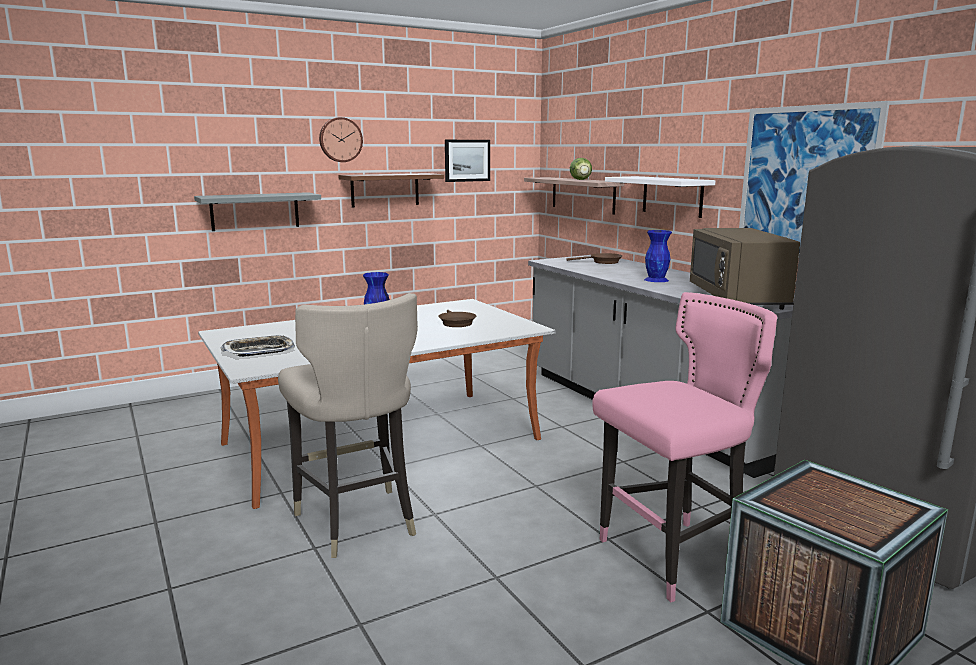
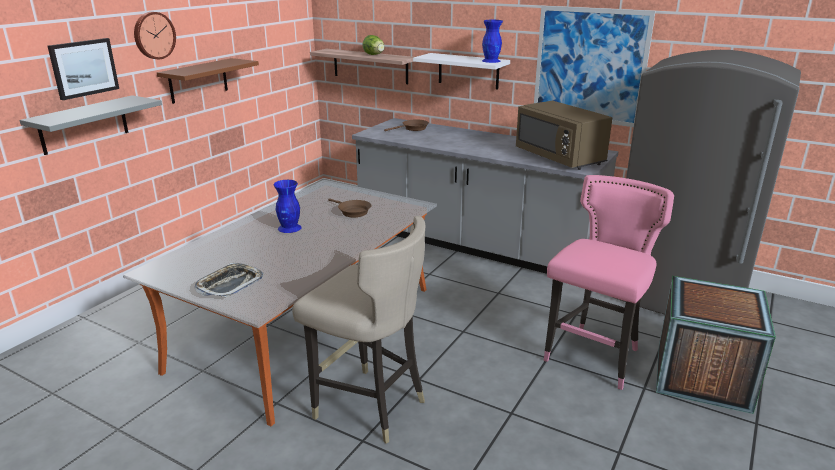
camera: 30 degrees left, 10 degrees up
(467, 160) = (260, 40): picture -> picture (84, 68)
(656, 280) = (482, 145): blue vase -> blue vase (491, 61)

